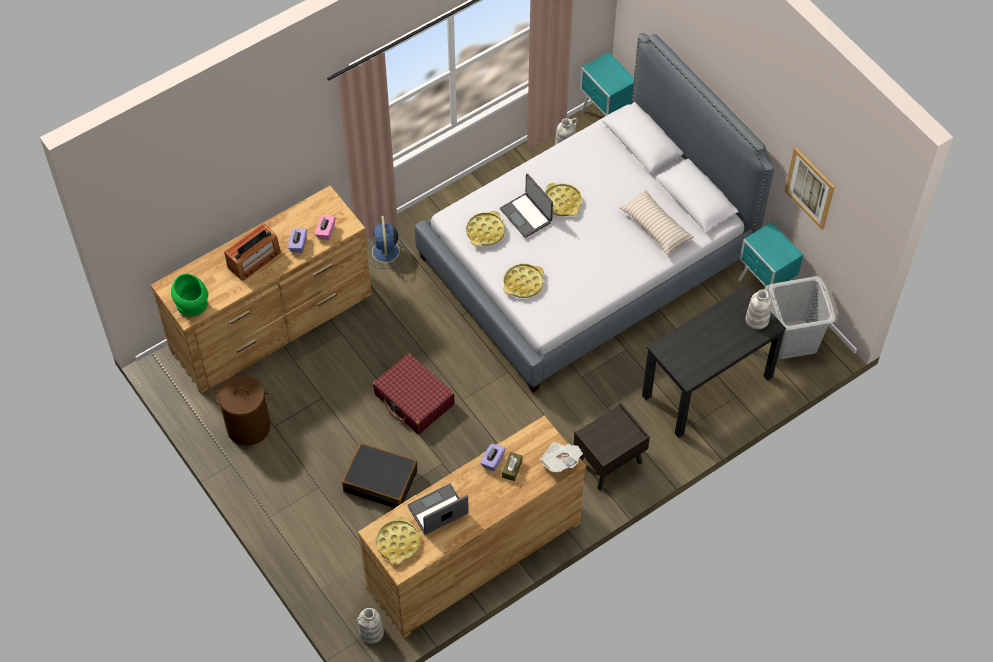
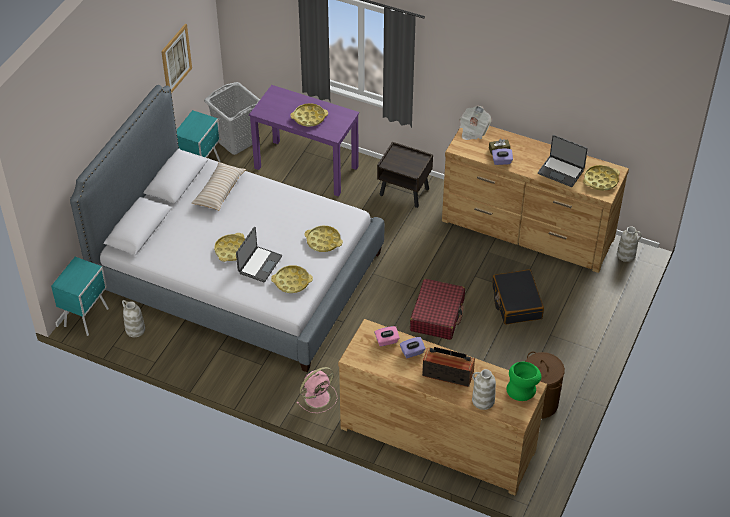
camera: 120 degrees left, 10 degrees down
(385, 252) = (318, 397): blue fan -> pink fan
(705, 338) = (309, 117): none -> yellow tray
(707, 387) = (306, 167): black desk -> purple desk
(757, 319) = (274, 99): white vase -> white vase (482, 401)

